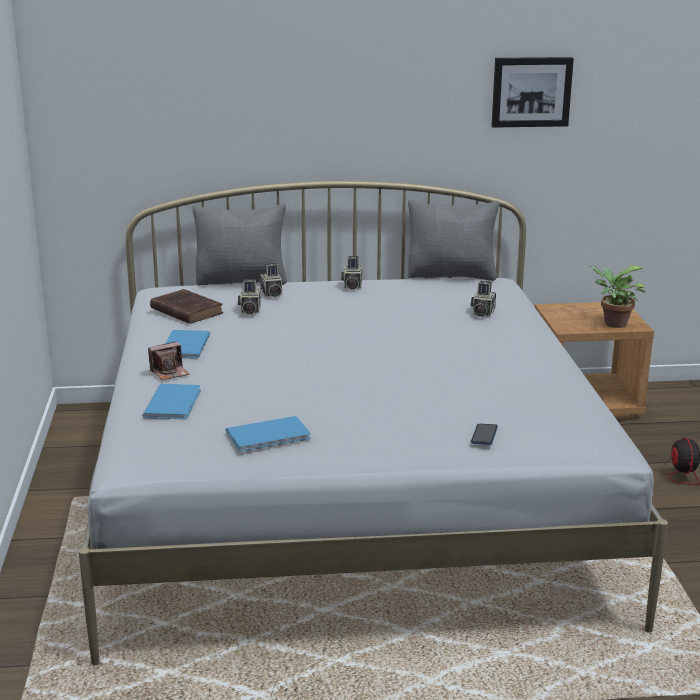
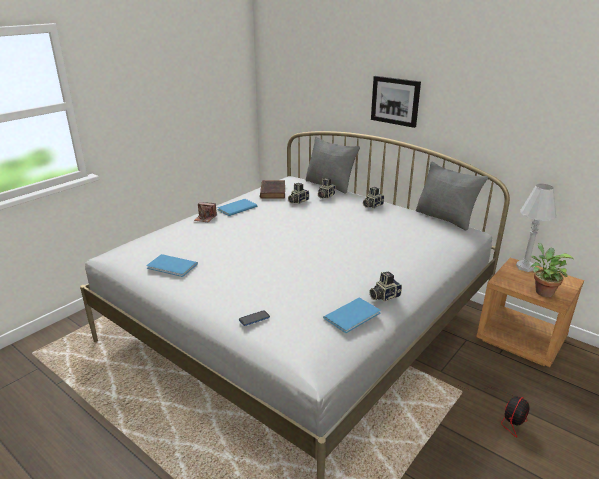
camera: 45 degrees right, 5 degrees up
(175, 402) = (177, 233): blue book -> blue book (354, 316)
(482, 313) = (411, 247): camera -> camera (384, 296)
(531, 92) = (531, 100): picture -> picture (395, 101)
(563, 308) = (525, 267): none -> white table lamp

